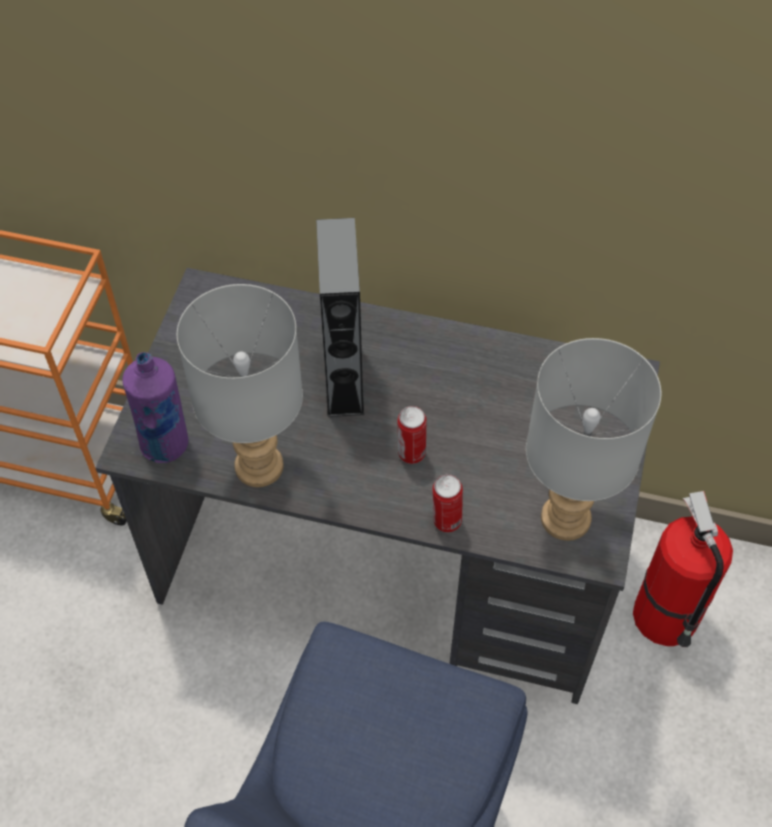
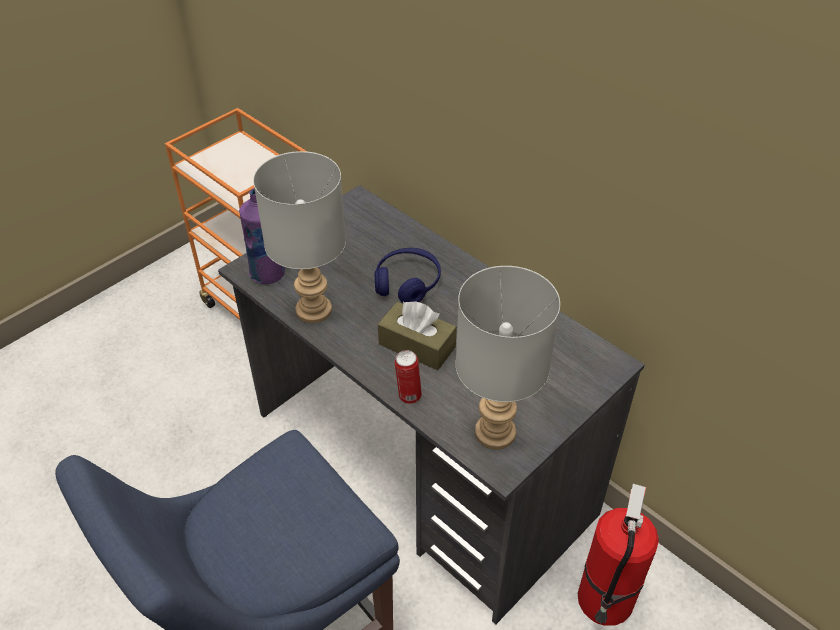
camera: 30 degrees right, 10 degrees down
(343, 379) = (407, 283): grey speaker -> blue headphones
(411, 454) = (417, 345): can -> brown tissue box

